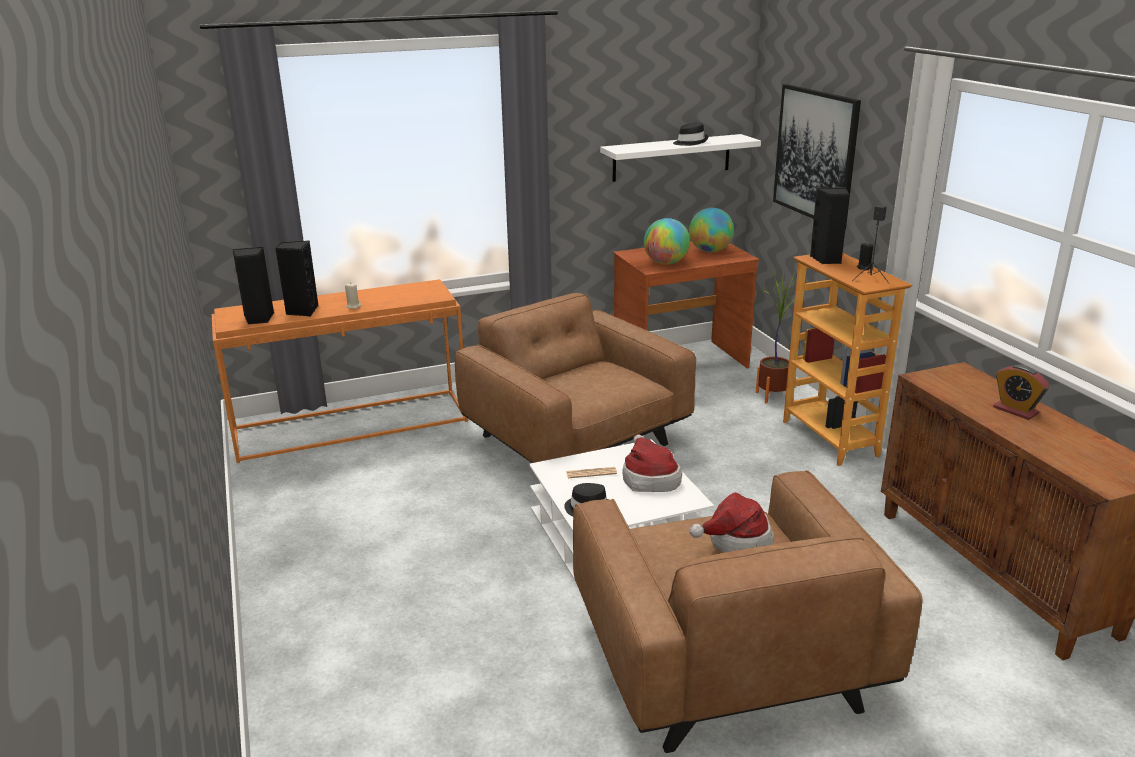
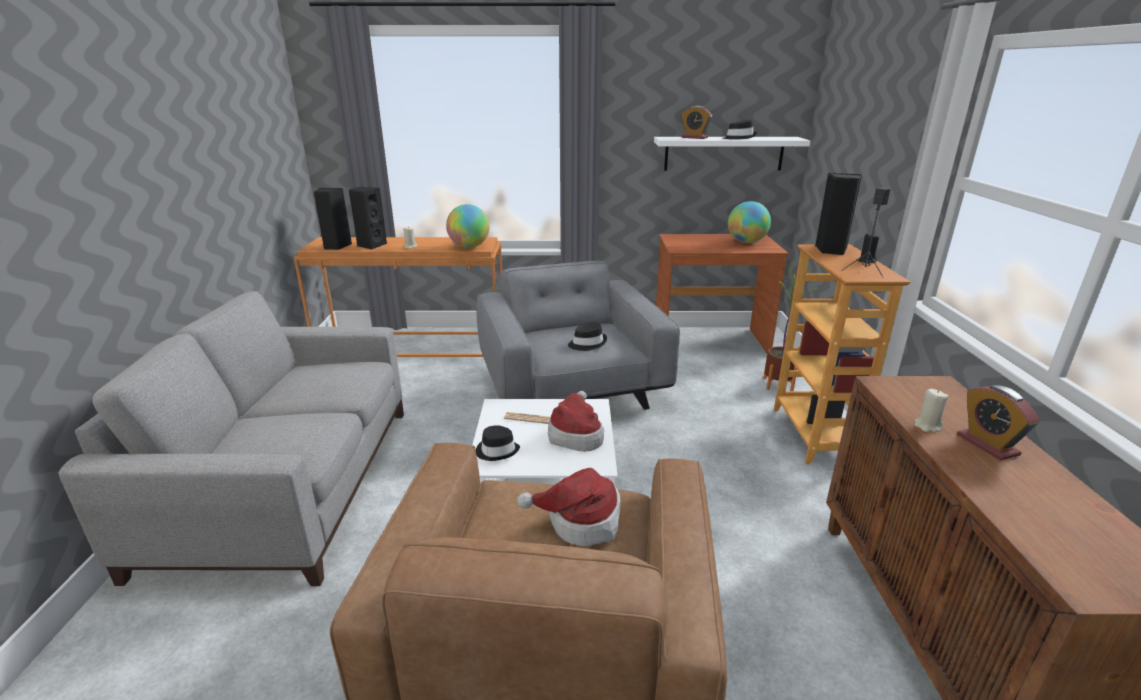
camera: 20 degrees right, 0 degrees up
(353, 597) = (289, 483): none -> grey sofa
(575, 440) = (571, 389): brown armchair -> grey armchair
(605, 386) = (587, 343): none -> black hat
(645, 145) = (694, 137): none -> alarm clock
(665, 263) = (696, 247): globe -> globe (469, 247)
(815, 154) = (854, 150): picture -> none
(971, 405) = (927, 426): none -> beige candle

